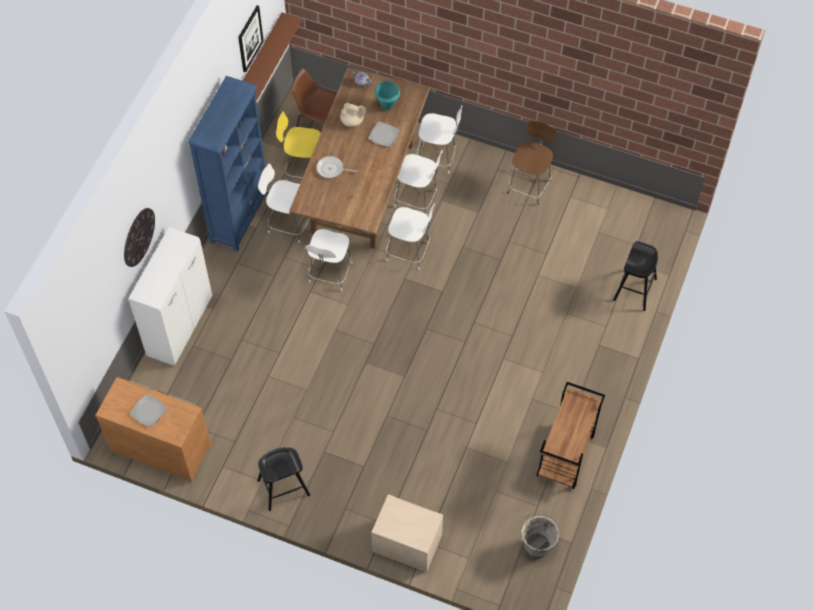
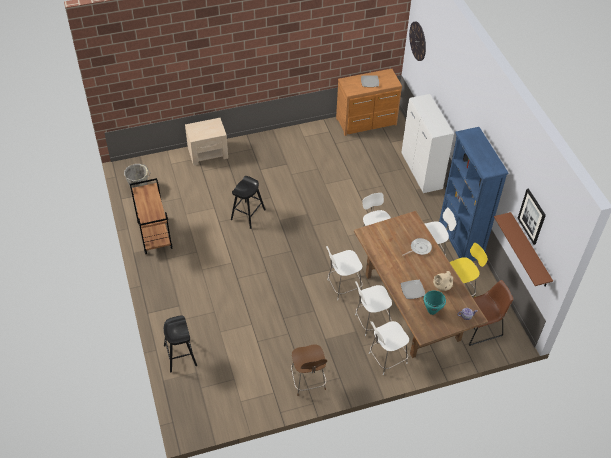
camera: 140 degrees right, 10 degrees down
(138, 237) = (448, 90): wall clock -> wall clock (418, 41)
(283, 488) = (290, 139): black stool -> black stool (248, 214)

